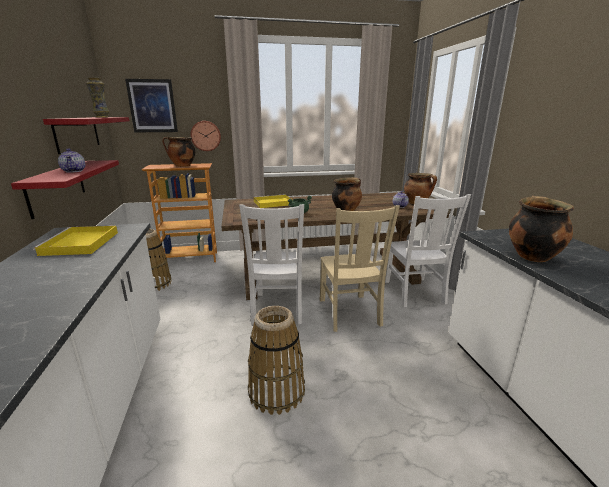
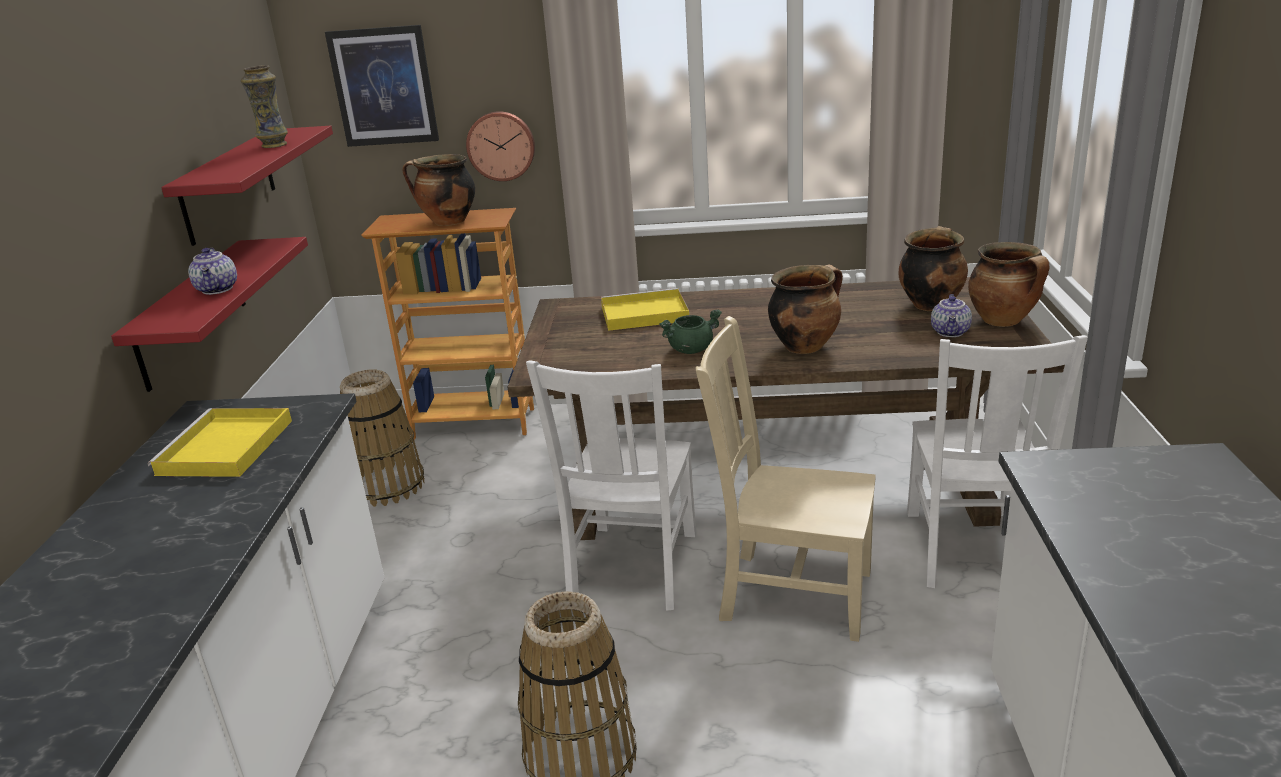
camera: 15 degrees right, 5 degrees up
(349, 313) = (790, 594): beige chair -> beige chair turned 105 degrees clockwise
(531, 256) = (1105, 542): cooking pot -> cooking pot (930, 304)

